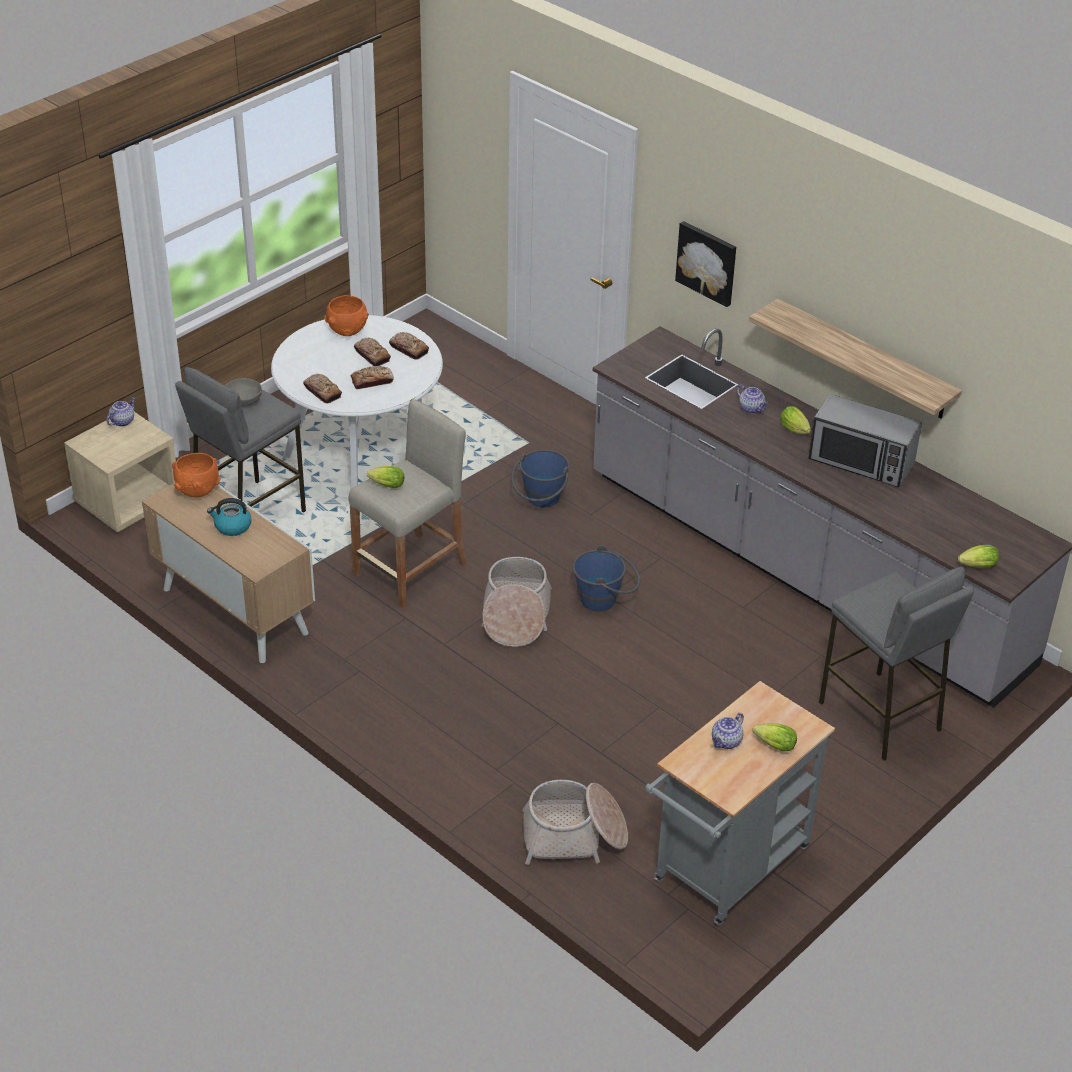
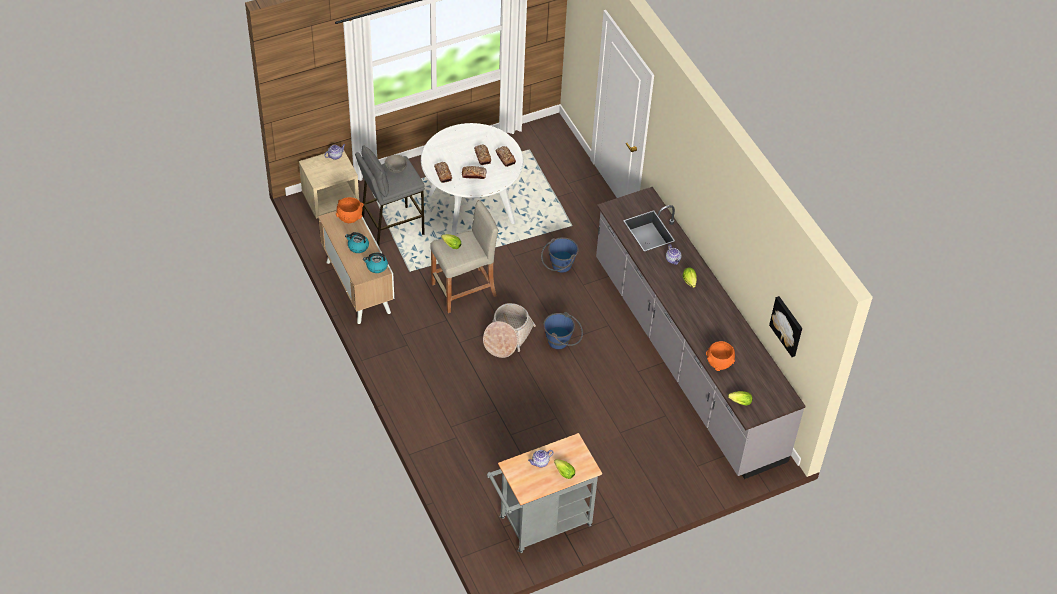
camera: 20 degrees right, 10 degrees up
(279, 546) = (376, 267): none -> kettle
(347, 330) = (477, 135): orange bowl -> orange bowl (719, 363)
(574, 836) = (471, 478): basket -> none
(707, 262) = (676, 164): picture -> picture (787, 326)
(861, 462) = (715, 314): microwave -> none
(864, 360) = (734, 256): shelf -> none
(880, 716) = (676, 463): grey stool -> none

